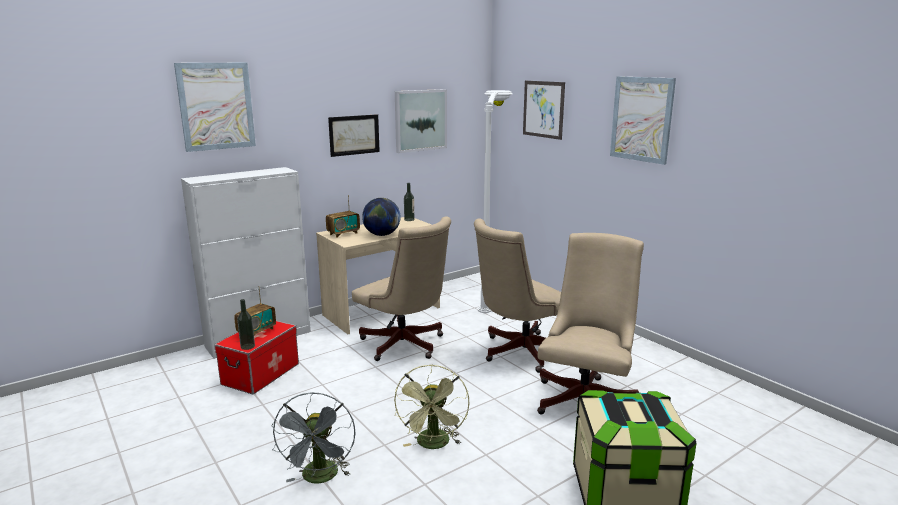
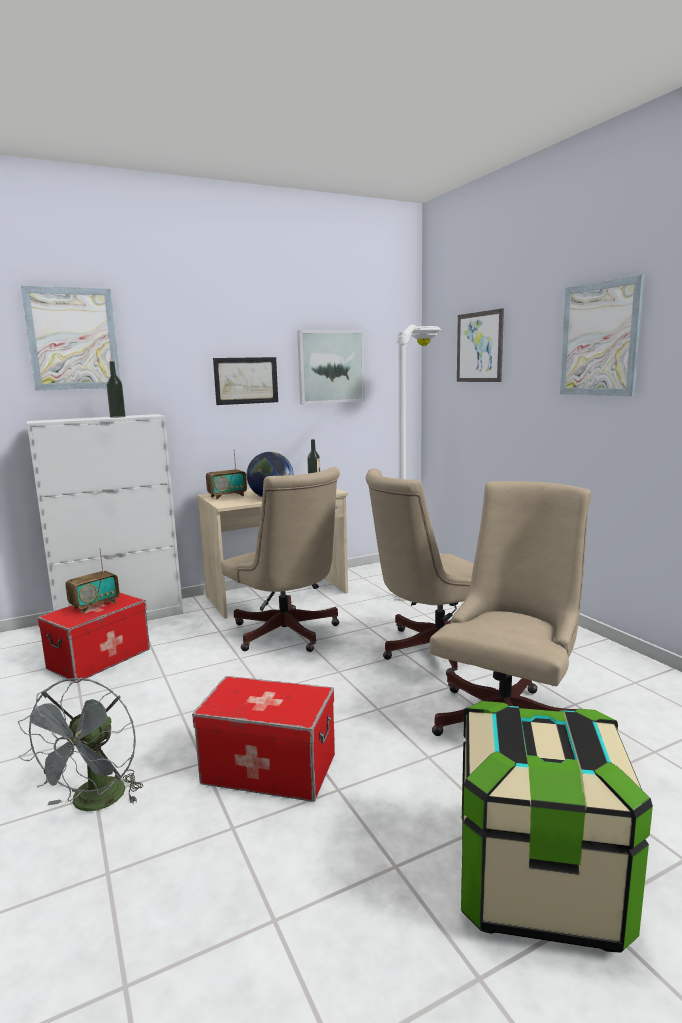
camera: 10 degrees right, 5 degrees down
(247, 346) = (72, 621): bottle -> bottle (117, 417)
(434, 445) = (270, 768): green fan -> storage box

